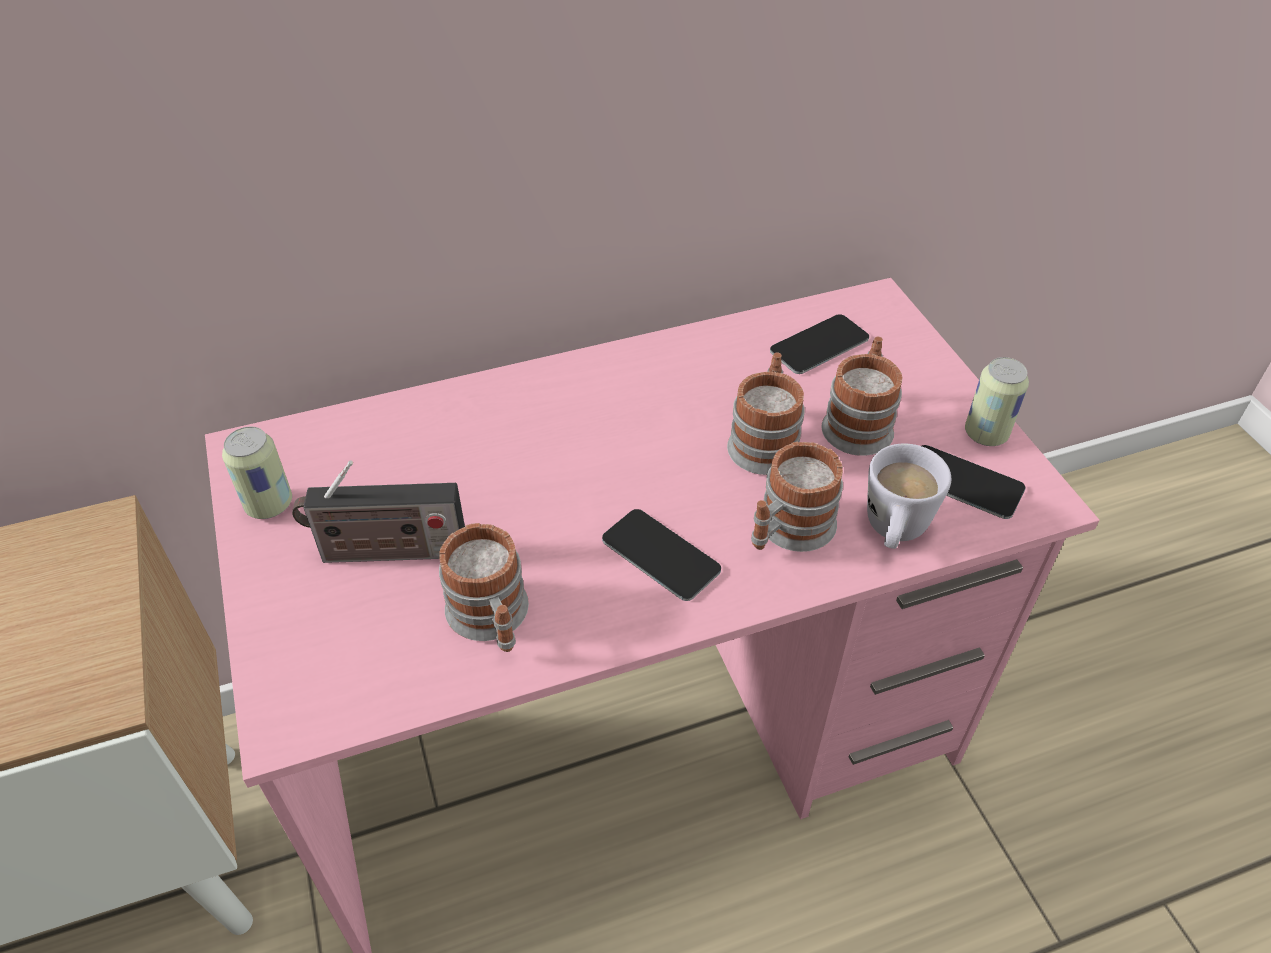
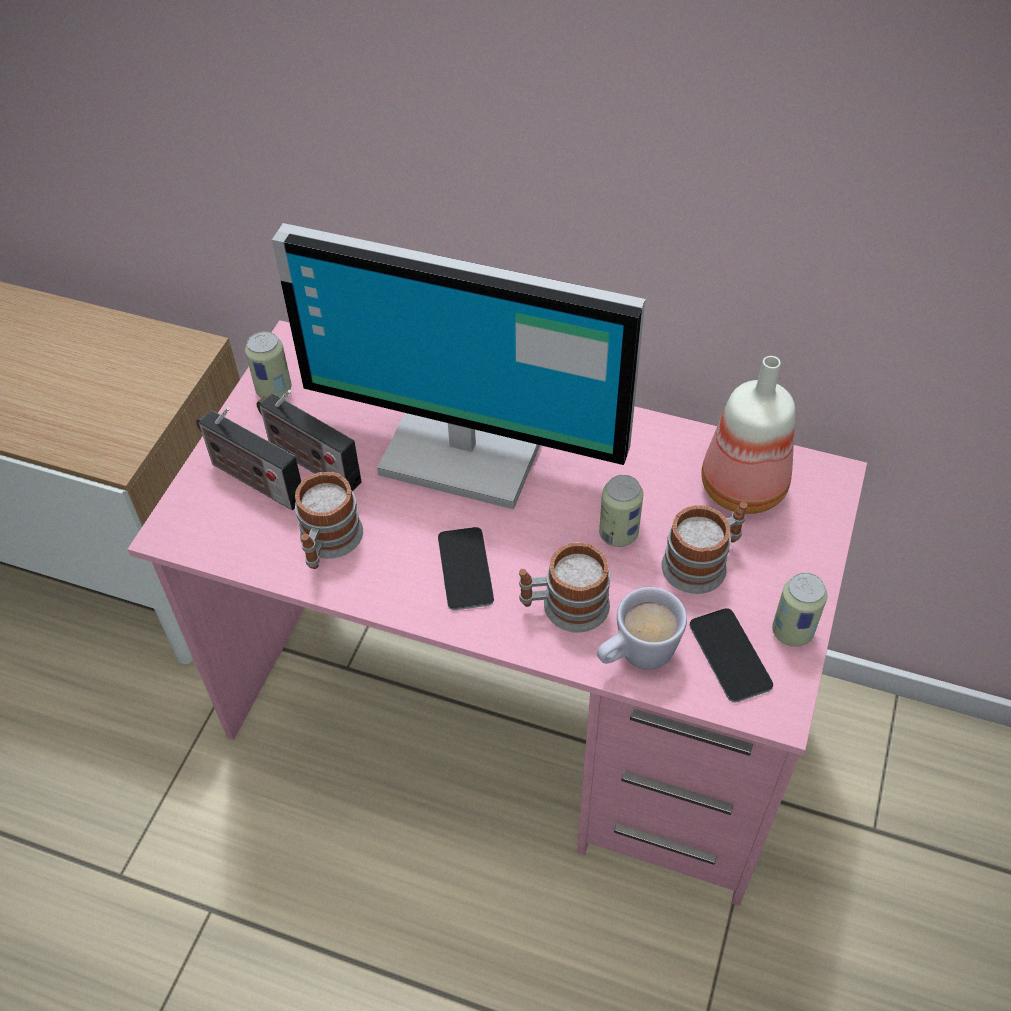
camera: 40 degrees right, 5 degrees up
(335, 608) = (252, 479): none -> radio
(542, 446) = (465, 447): none -> monitor
(765, 440) = (618, 534): mug -> can
(819, 345) = (740, 485): phone -> bottle

